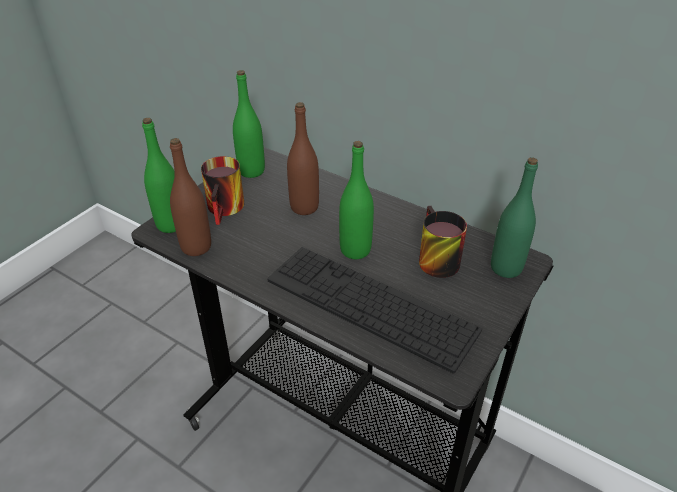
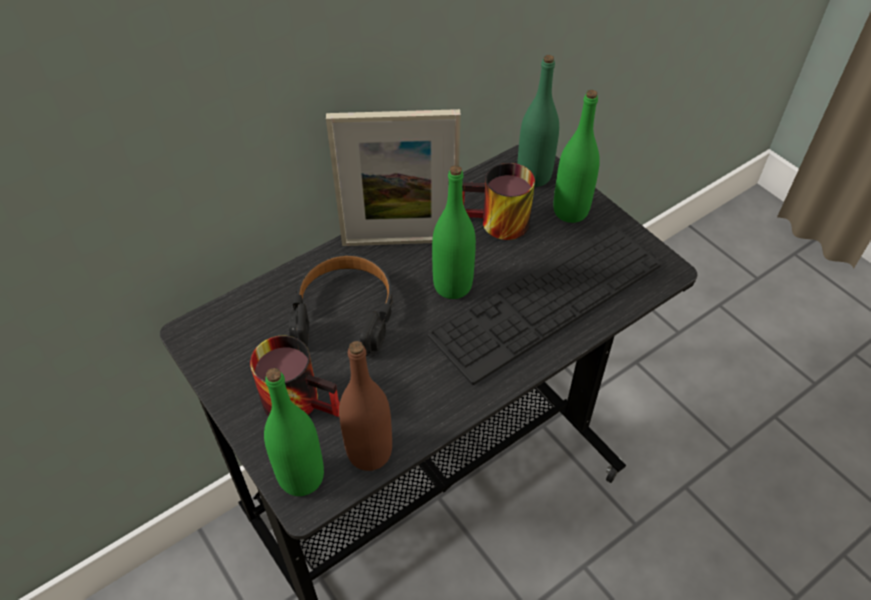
camera: 70 degrees left, 10 degrees up
(251, 171) = (225, 351): green bottle -> green bottle (570, 211)
(304, 207) = (345, 312): brown bottle -> black headphones
(382, 214) = (399, 241): none -> picture frame

